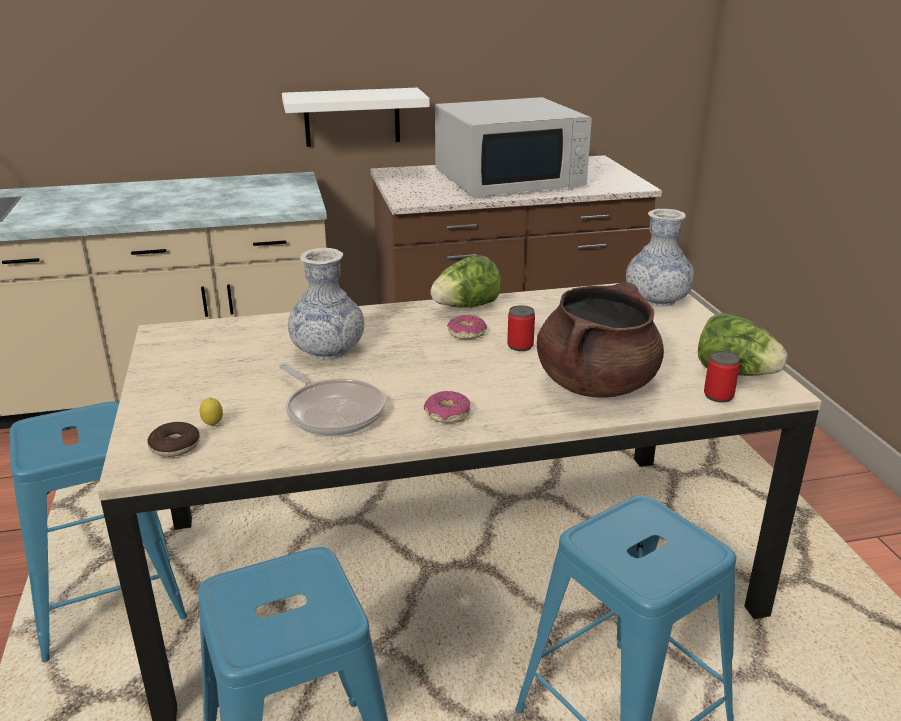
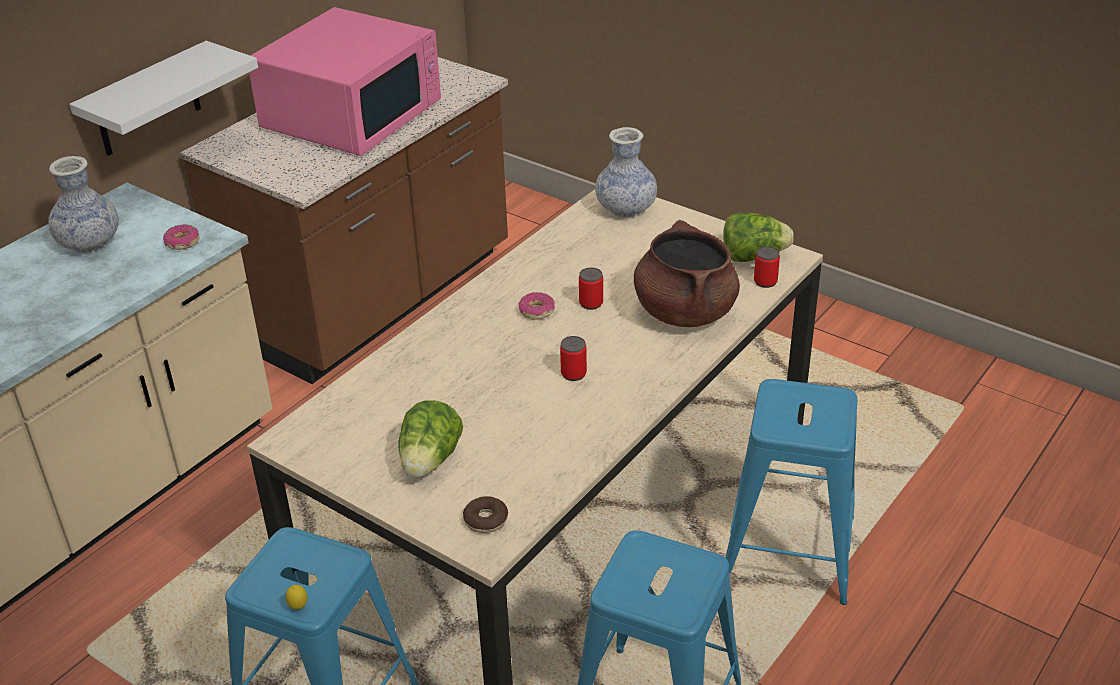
camera: 40 degrees left, 10 degrees up
(213, 425) = (483, 490): lemon -> lemon (298, 607)
(328, 350) = (458, 382): vase -> vase (89, 243)
(332, 412) = (548, 430): frying pan -> none
(422, 384) = (573, 374): none -> can
(447, 414) = (626, 388): donut -> donut (182, 243)
(466, 307) = (497, 284): lettuce -> lettuce (430, 461)
(510, 179) = (353, 115): white microwave -> pink microwave

